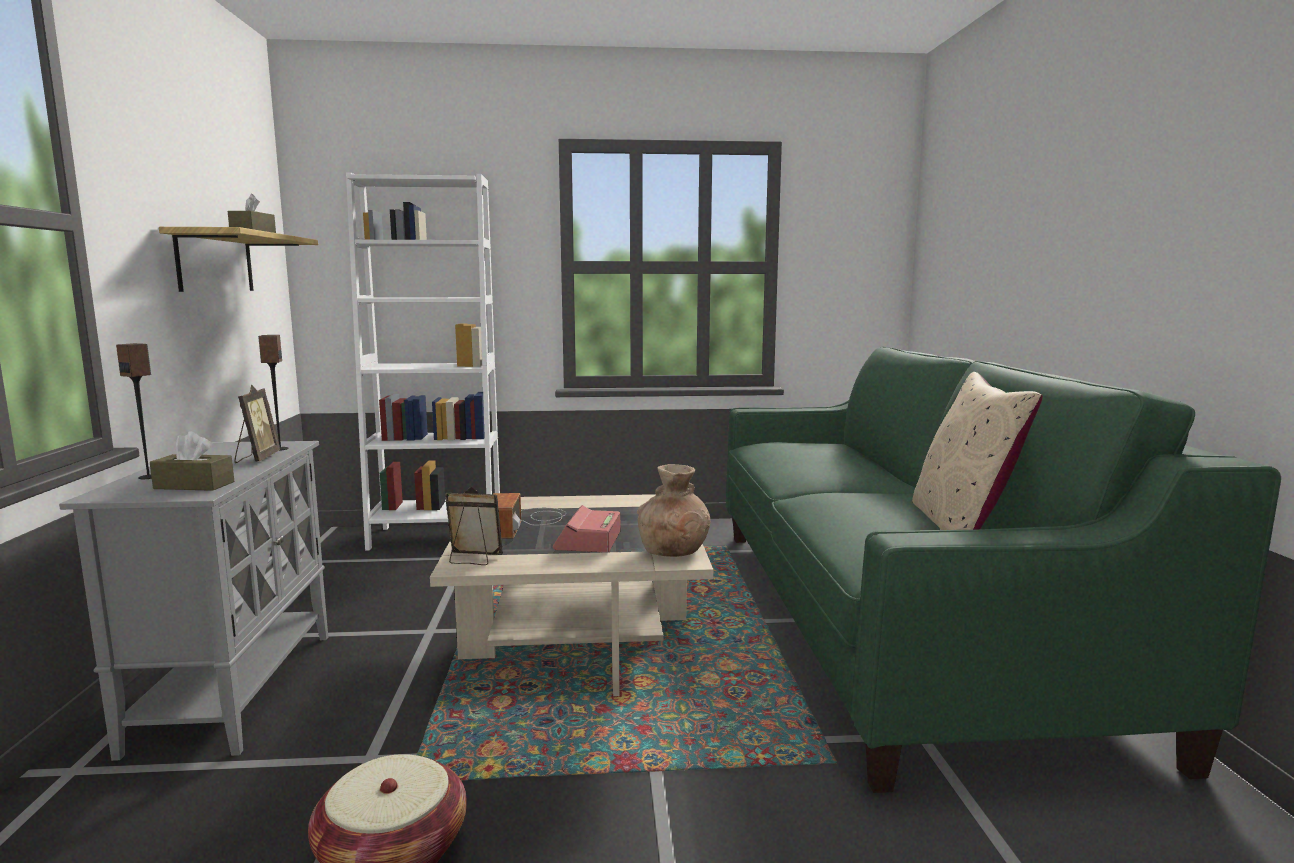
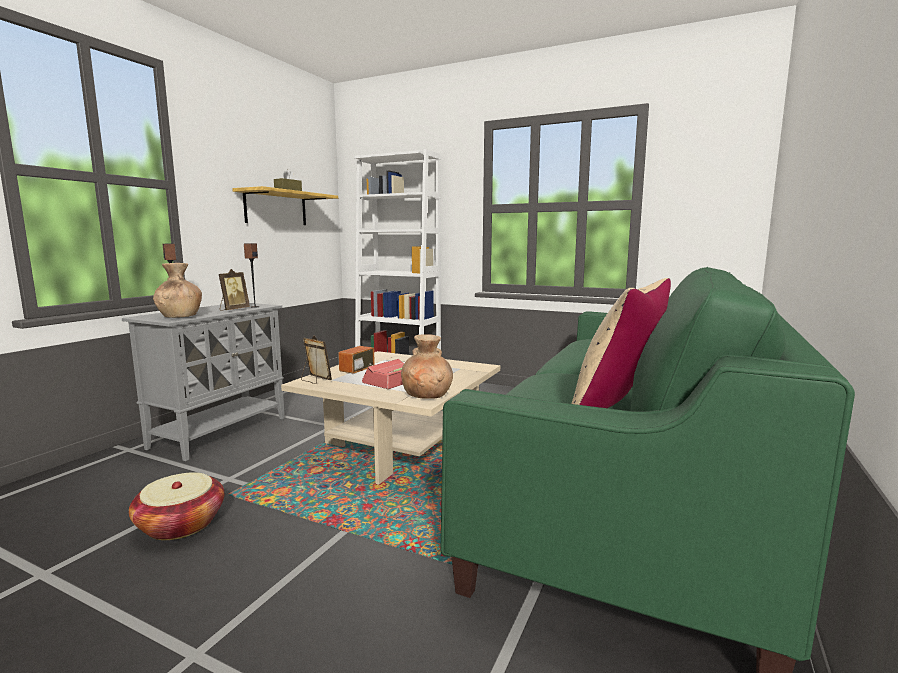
camera: 30 degrees right, 0 degrees up
(194, 485) = (180, 317): brown tissue box -> brown vase

